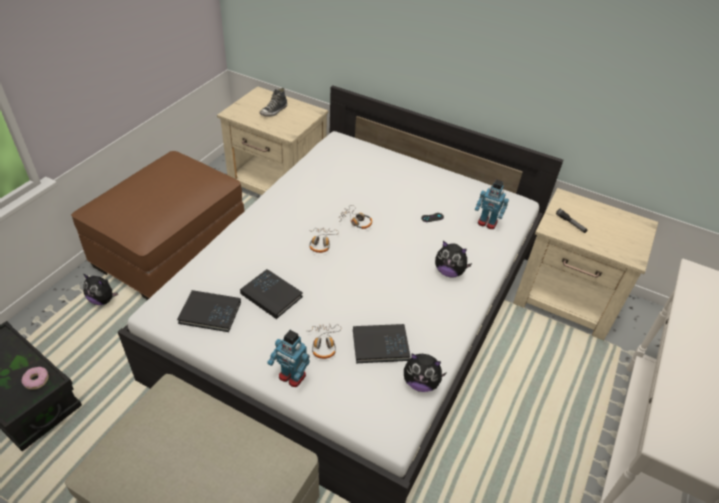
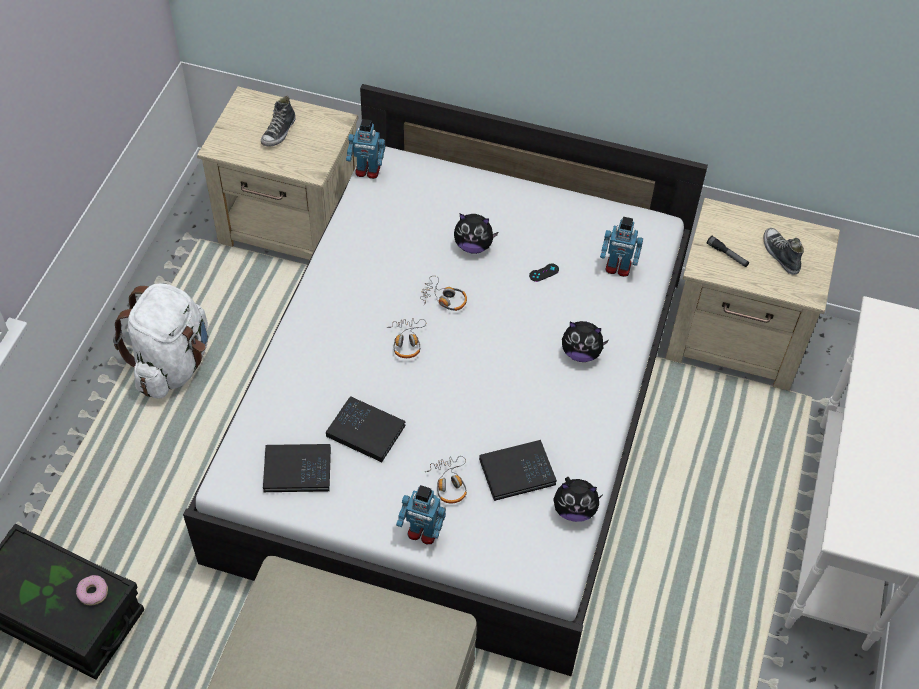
camera: 10 degrees left, 10 degrees up
(103, 300) = (107, 461): plush toy -> plush toy (473, 246)
(172, 249) = (172, 364): brown ottoman -> white backpack
(326, 143) = (367, 171): none -> toy robot
(611, 230) = (780, 254): none -> shoe

